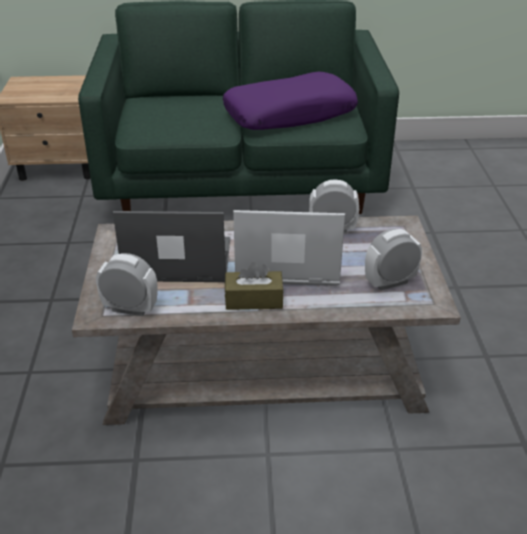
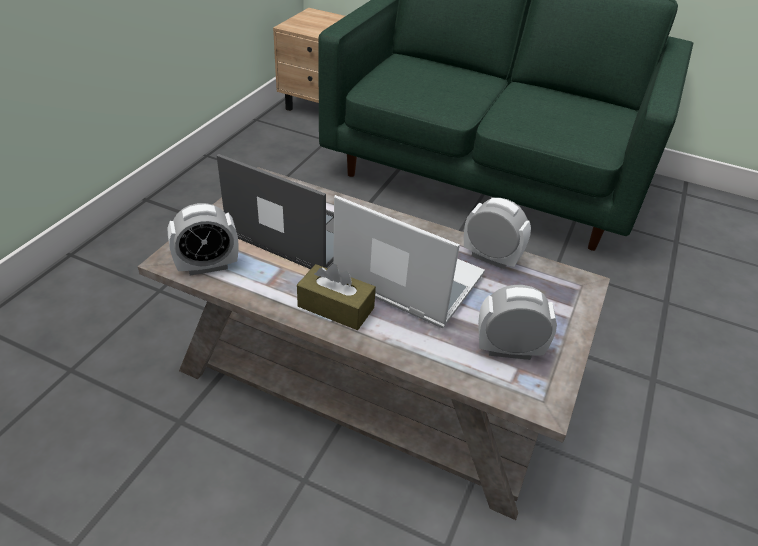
camera: 25 degrees right, 5 degrees up
(130, 308) = (207, 266): alarm clock -> alarm clock turned 120 degrees clockwise
(289, 114) = (546, 114): purple pillow -> none

